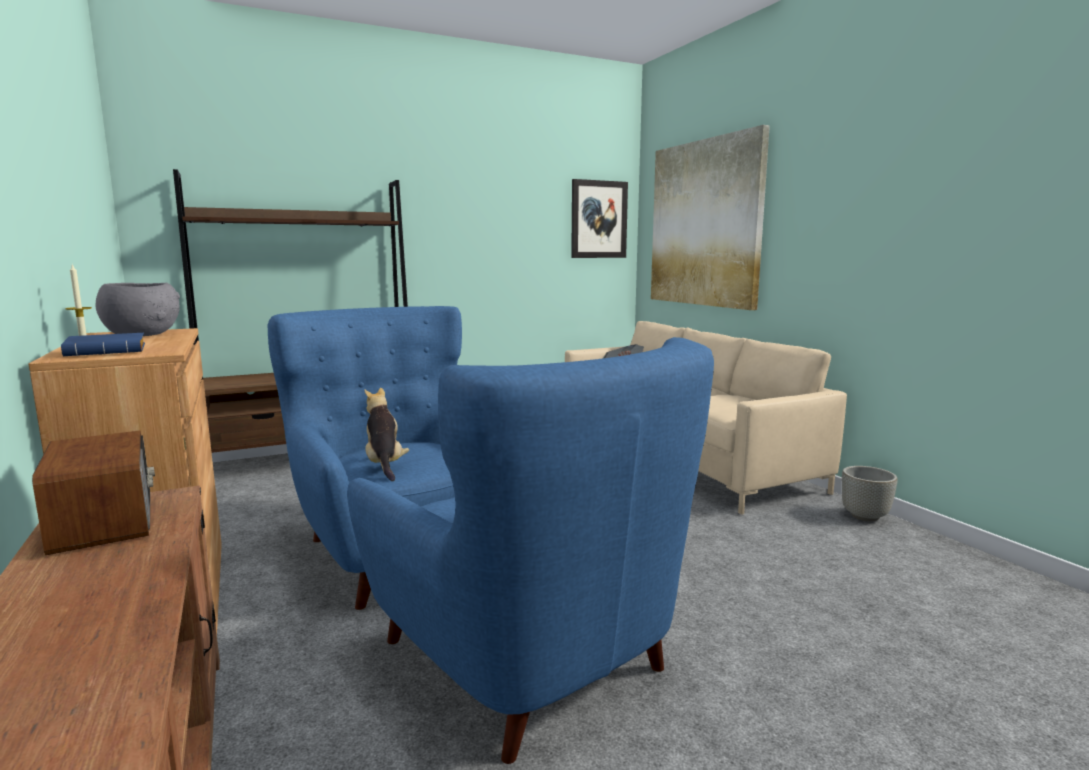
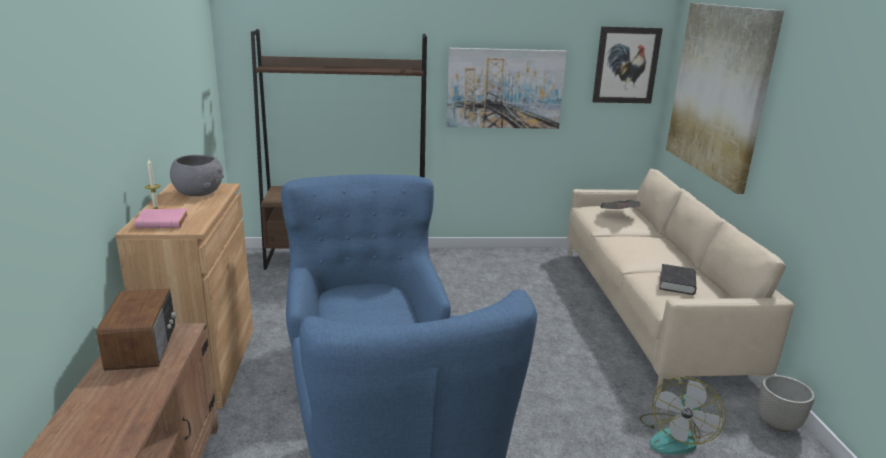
camera: 20 degrees right, 10 degrees up
(109, 351) = (164, 223): blue book -> pink book
(384, 464) = (347, 309): plush toy -> none
(483, 245) = (505, 88): none -> picture
(725, 400) = (677, 283): none -> black book
(787, 545) = (675, 436): none -> fan

